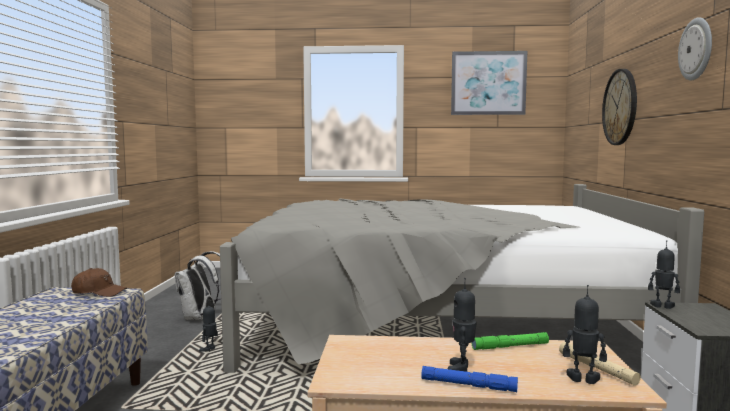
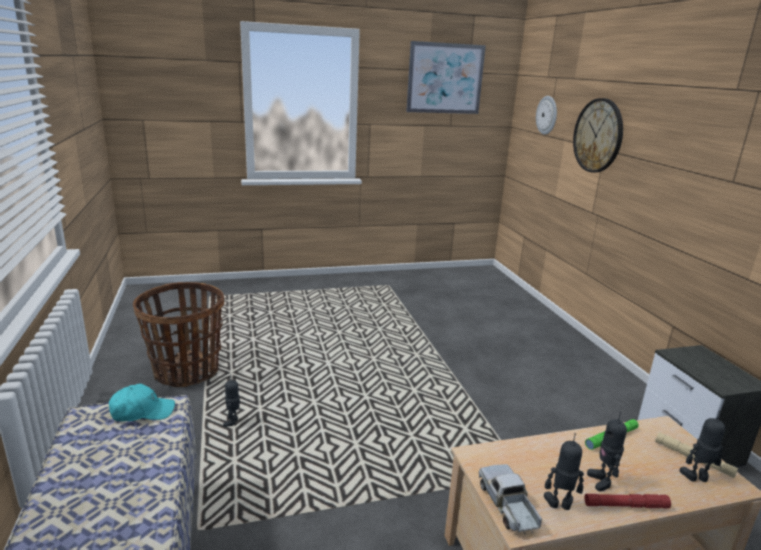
camera: 20 degrees left, 15 degrees up
(99, 292) = (142, 411): brown cap -> turquoise cap
(201, 317) = (186, 371): white backpack -> basket
(338, 369) = (508, 506): none -> toy truck
(436, 324) = (431, 350): grey bed -> none
(468, 385) = (626, 505): blue flashlight -> red flashlight
(662, 306) = (672, 356): toy robot -> toy robot (559, 505)
(696, 49) = (711, 116): wall clock -> wall clock (547, 115)

